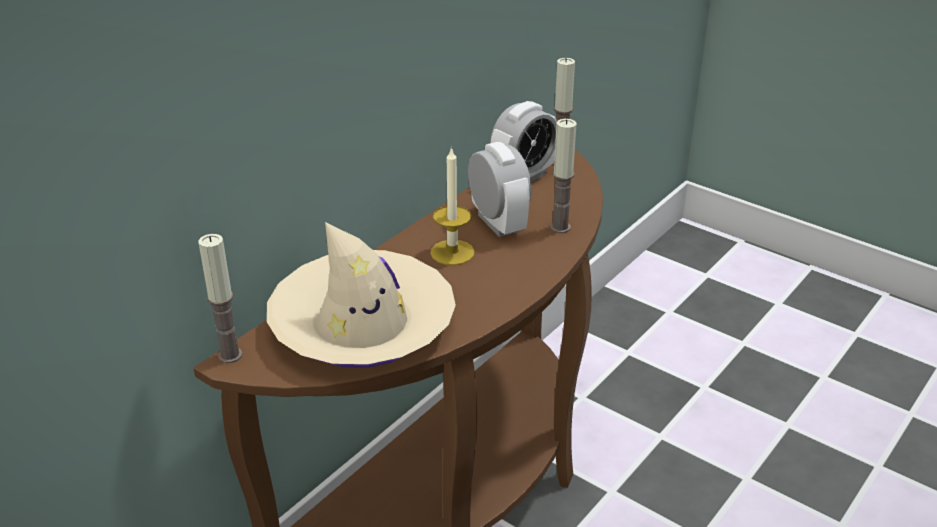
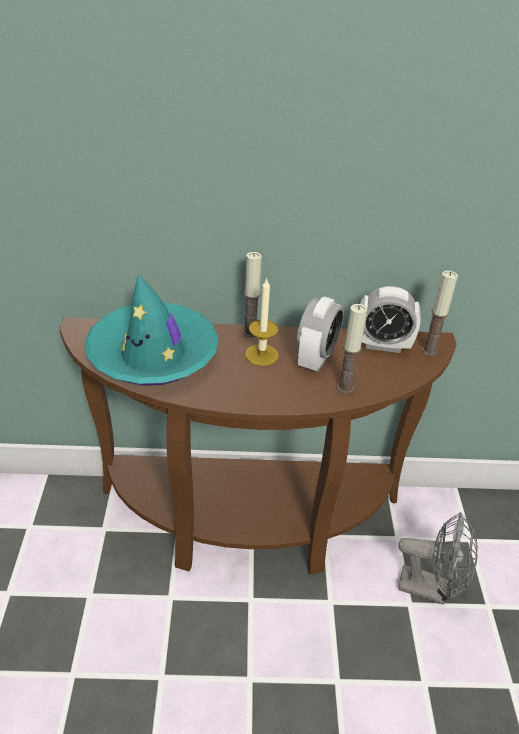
camera: 50 degrees right, 5 degrees up
(230, 355) = (83, 323): candle -> candle (250, 332)
(363, 324) = (153, 355): beige hat -> turquoise hat
(656, 411) = (431, 588): none -> grey fan

